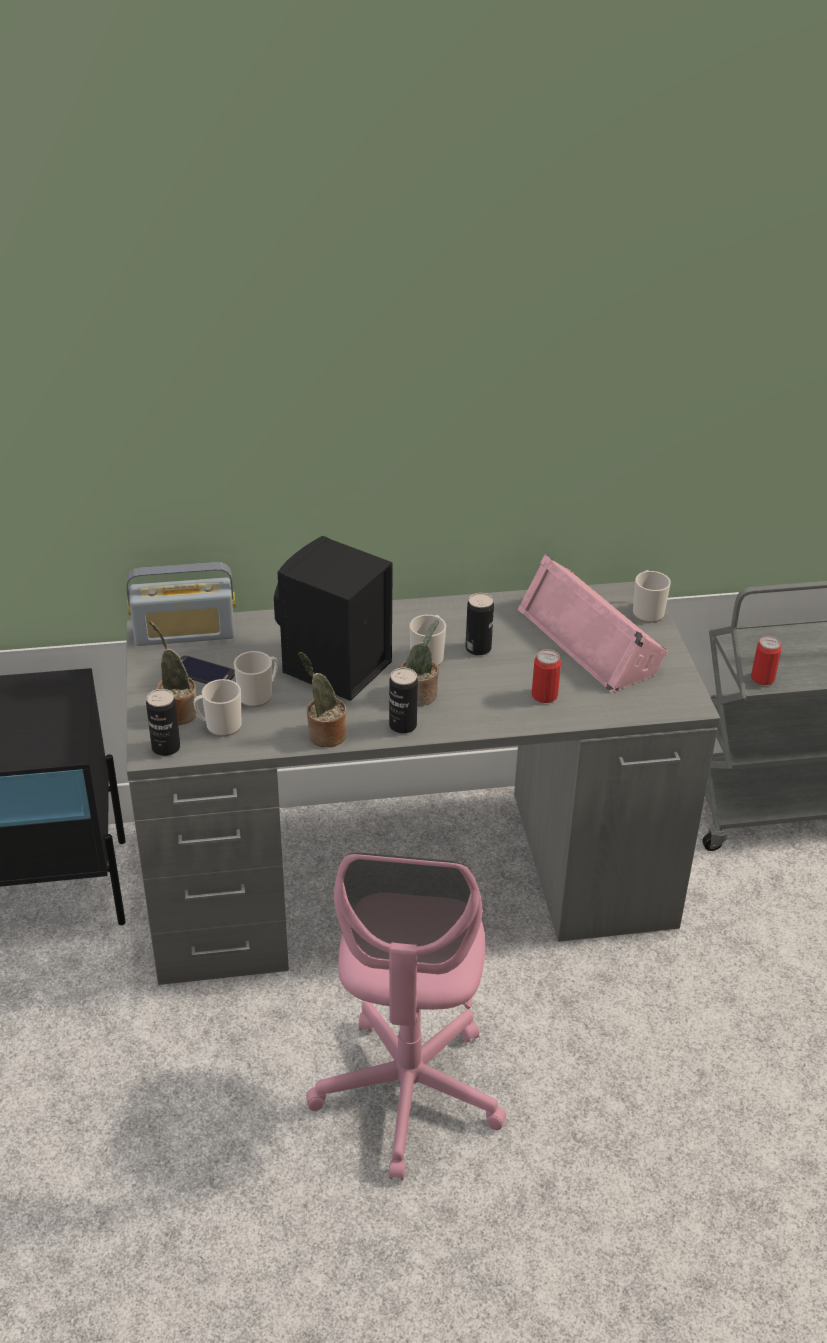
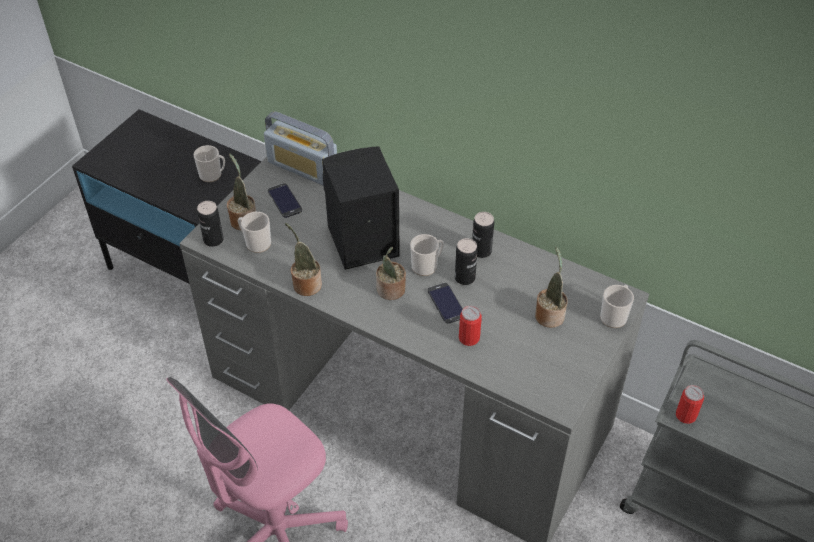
camera: 40 degrees right, 10 degrees up
(258, 695) = (298, 234): mug -> mug (213, 175)
(403, 725) = (357, 306): can -> can (481, 251)
(487, 678) = (446, 303): none -> phone
(591, 638) = (549, 314): pink speaker -> potted plant

